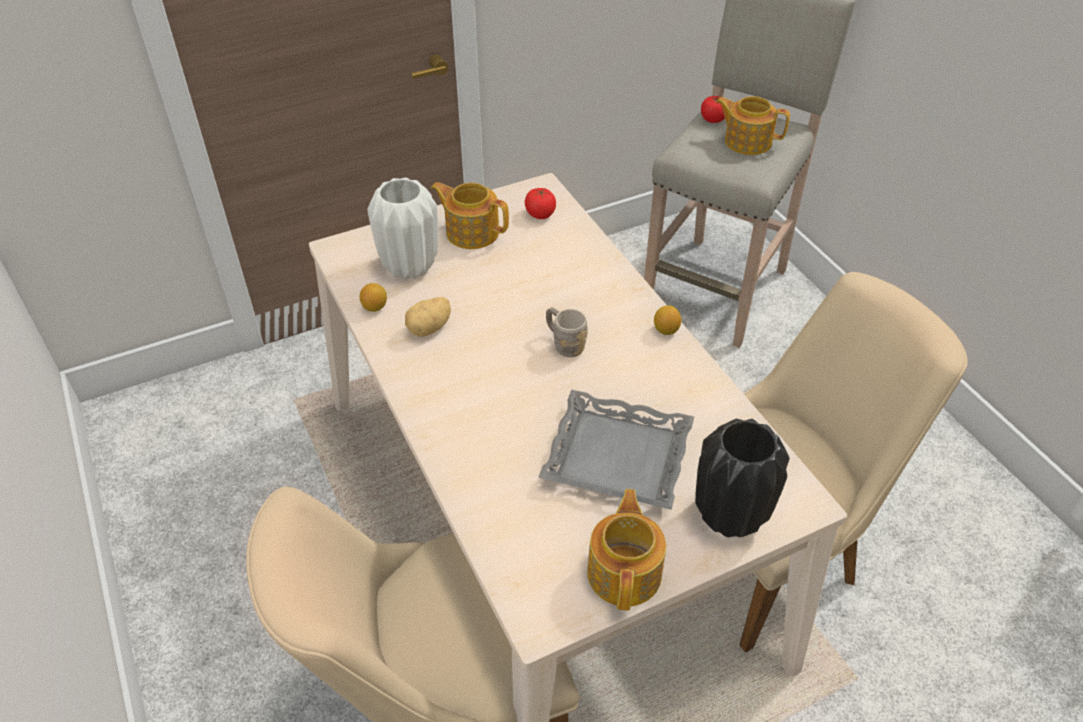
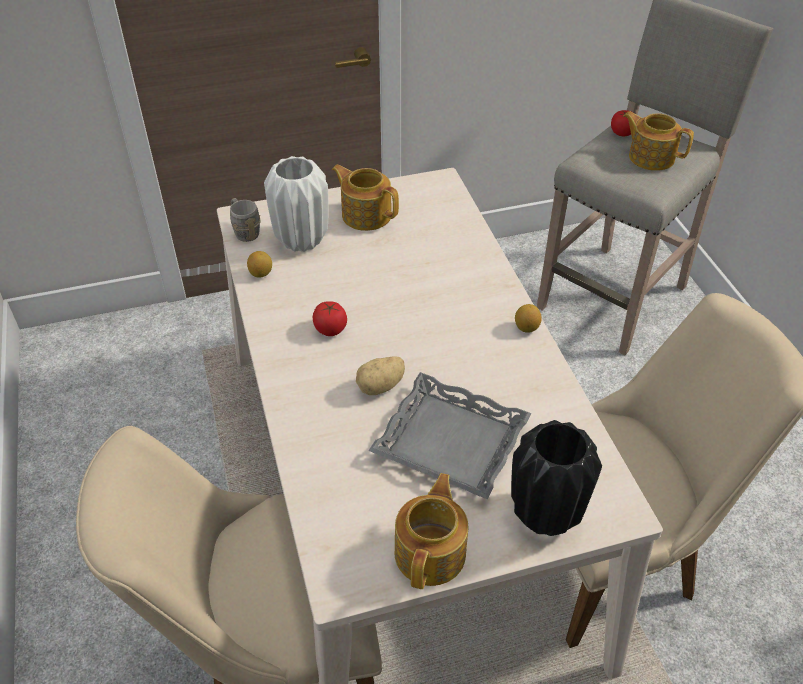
camera: 10 degrees right, 0 degrees up
(430, 328) = (306, 299): potato -> potato (381, 386)
(540, 214) = (433, 205): tomato -> tomato (330, 329)
(564, 344) = (426, 329): grey mug -> grey mug (244, 231)

